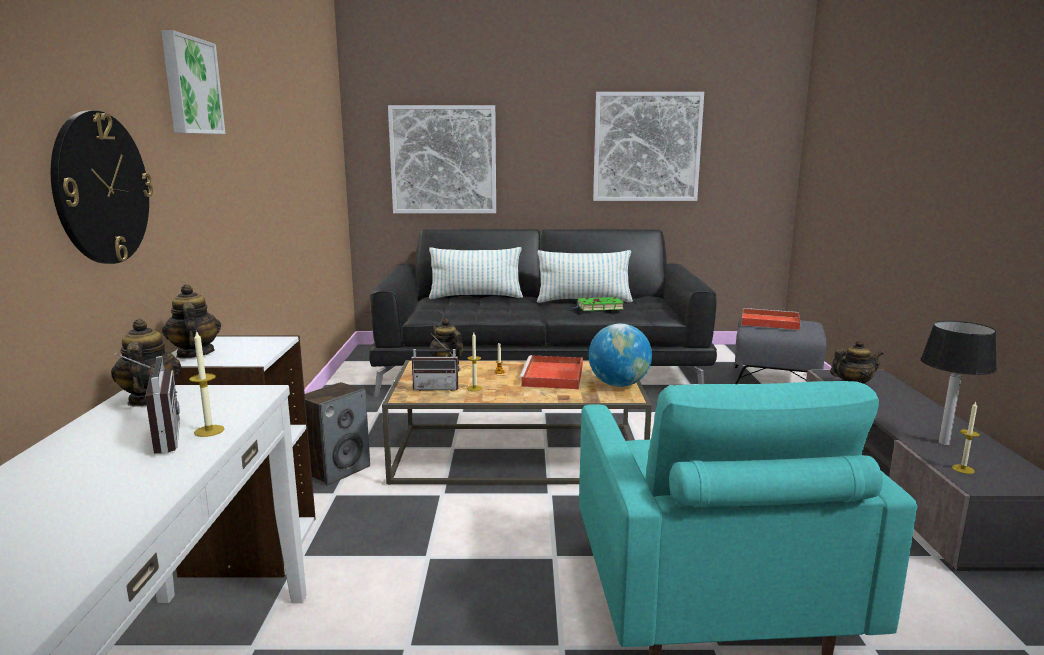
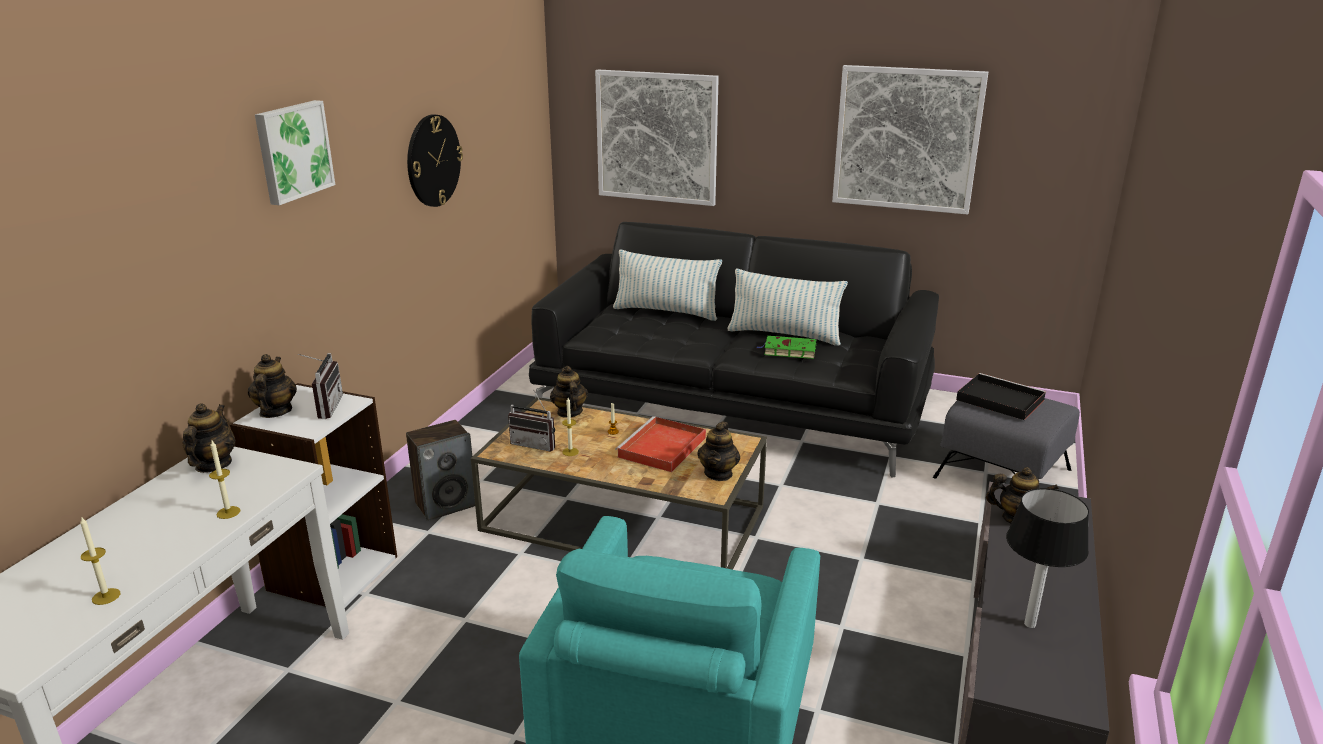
camera: 20 degrees right, 10 degrees up
(101, 188) = (183, 284): wall clock -> wall clock (433, 160)
(156, 440) = (188, 515): radio -> radio (324, 407)
(618, 385) = (718, 473): globe -> teapot
(768, 322) = (998, 399): red tray -> black tray
(963, 469) = (1007, 664): candle -> candle (106, 596)

